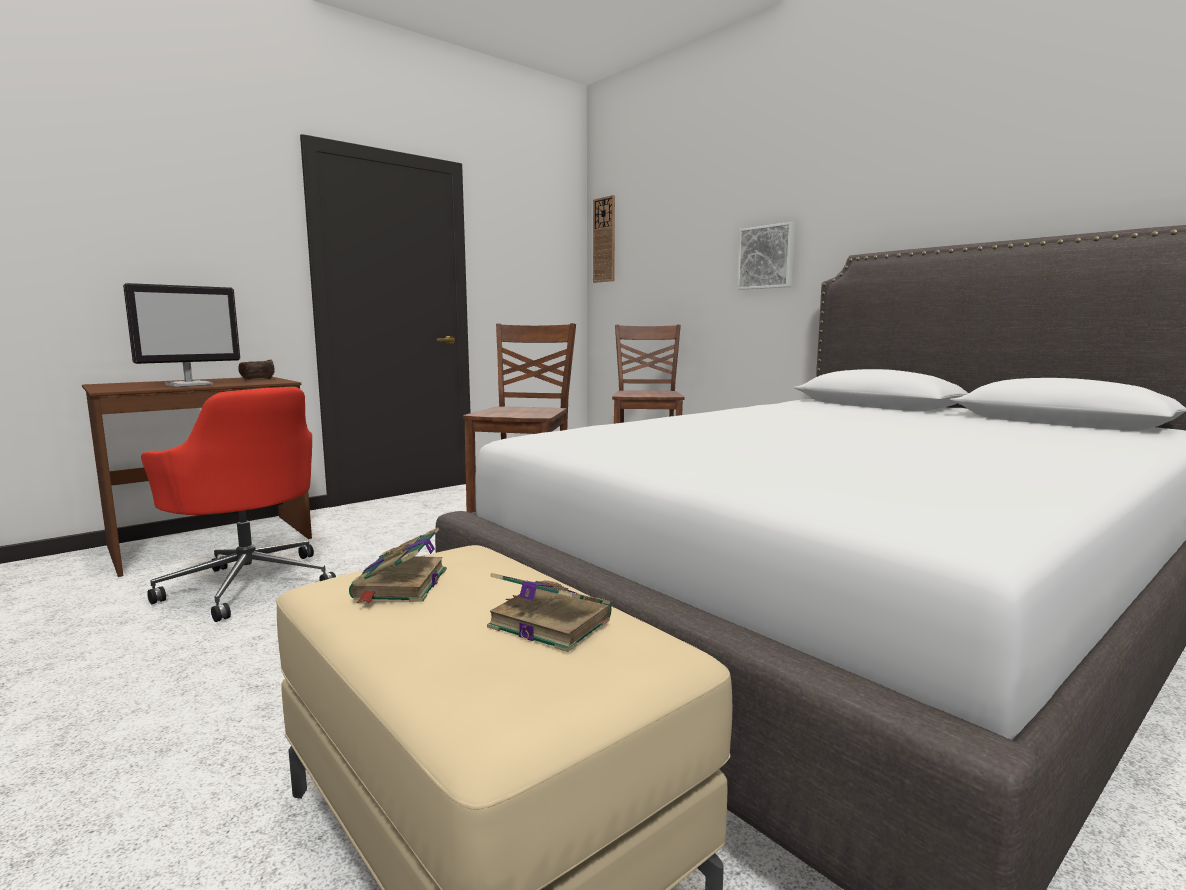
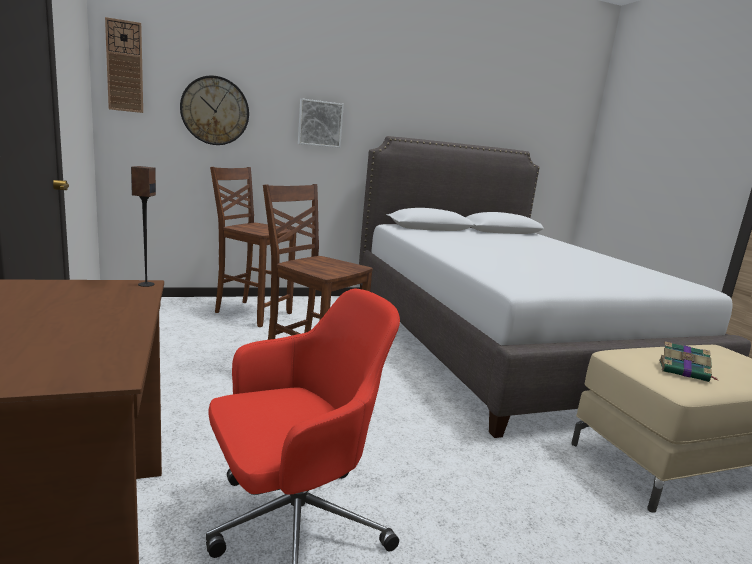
camera: 70 degrees left, 5 degrees up
(190, 385) = (100, 324): monitor -> none
(257, 379) = (61, 290): brown bowl -> none
(283, 381) = (146, 284): none -> speaker
(547, 622) = (713, 355): book -> none
(664, 266) = (215, 111): none -> wall clock

